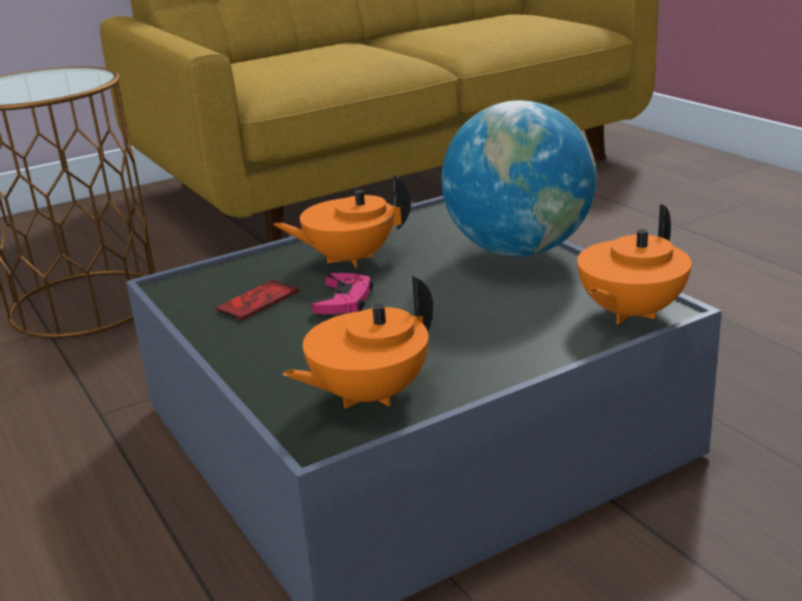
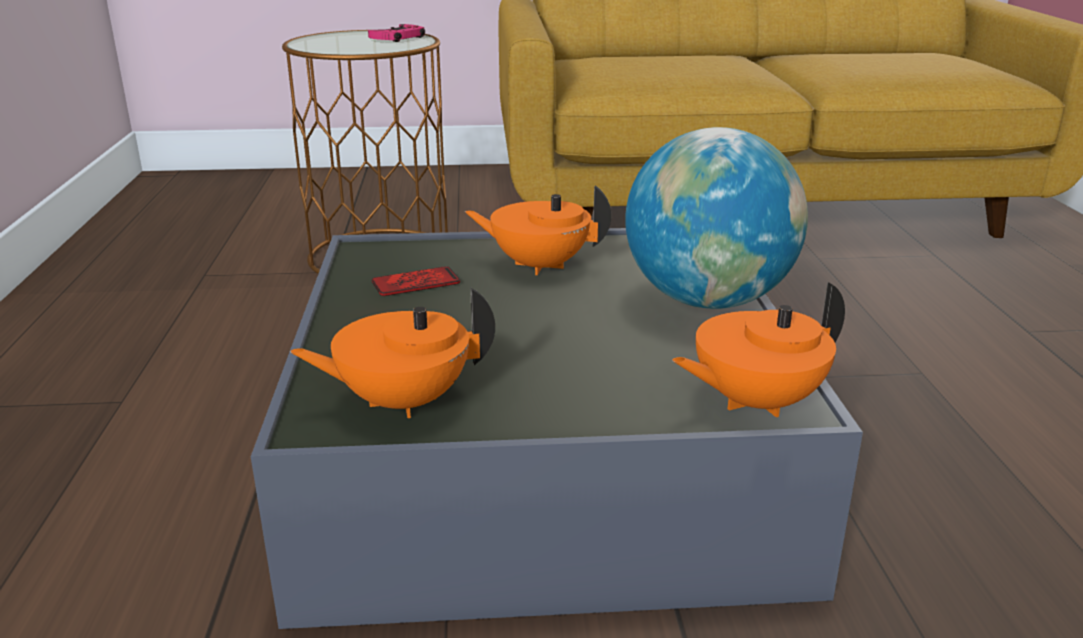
camera: 25 degrees right, 0 degrees up
(344, 300) = (489, 303): pink game controller -> pink game controller (398, 38)

